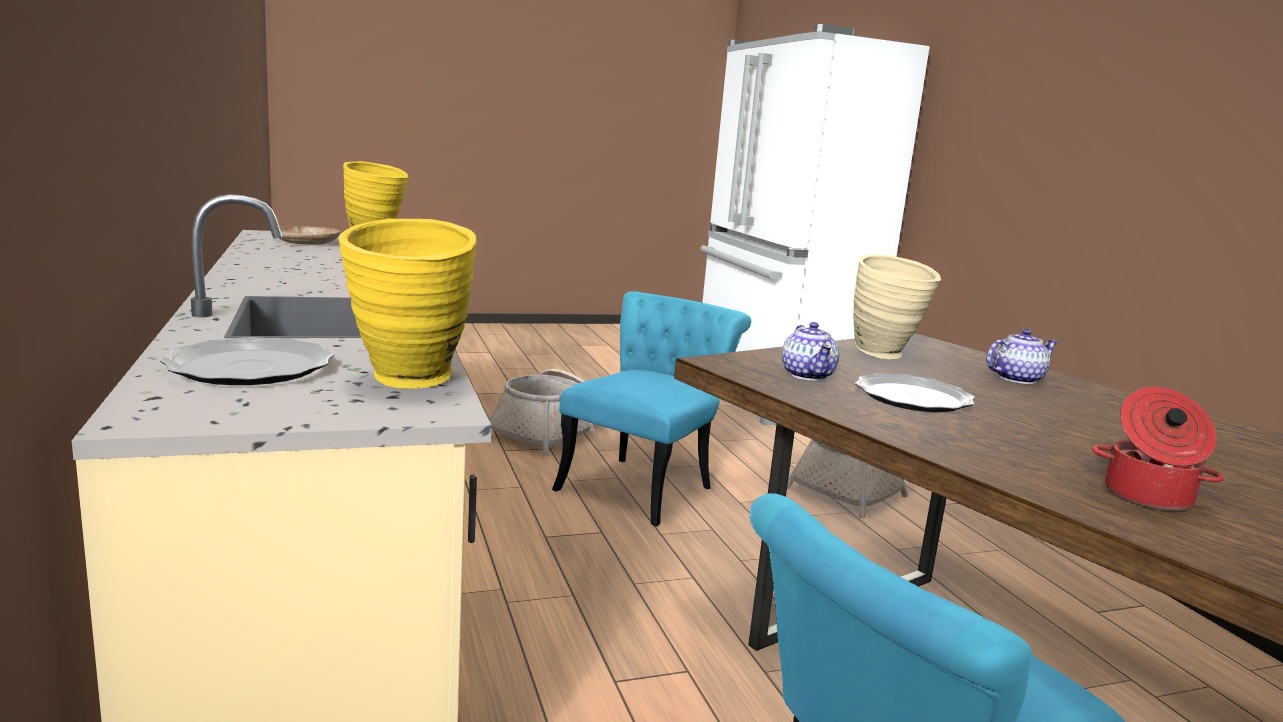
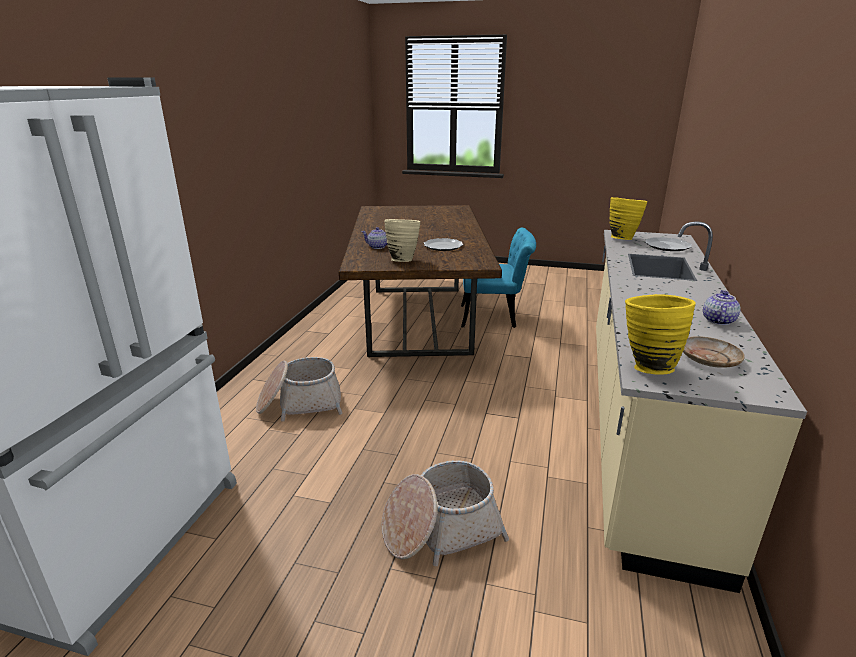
camera: 145 degrees left, 10 degrees up
(644, 484) = (425, 441): turquoise chair -> none
(807, 375) = (461, 256): teapot -> teapot (718, 321)
(1147, 497) = (451, 225): cooking pot -> none

